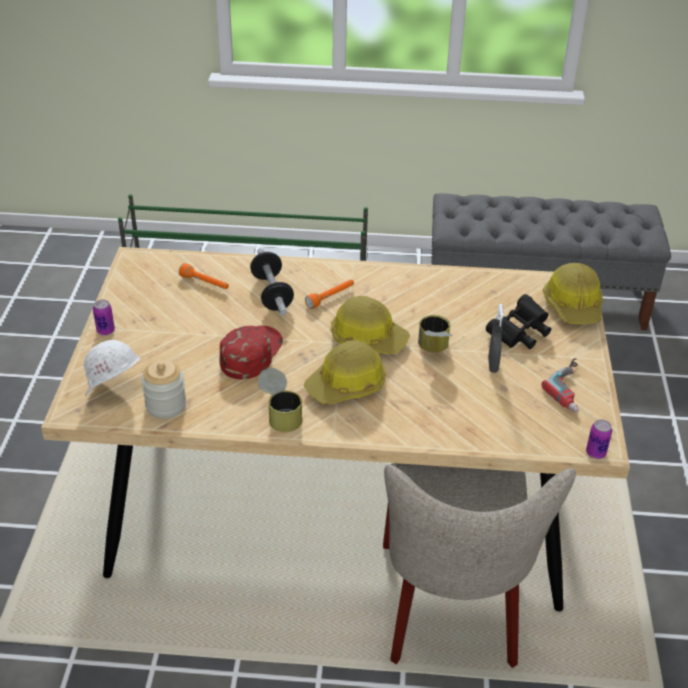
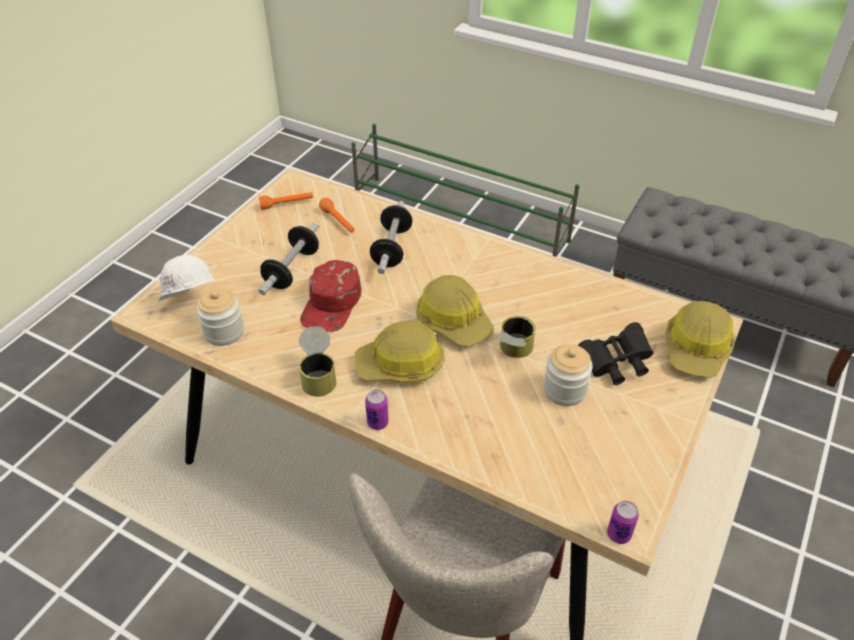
camera: 25 degrees right, 5 degrees up
(105, 331) = (224, 244): can -> can (377, 422)
(191, 336) = (292, 270): none -> dumbbell
(250, 354) = (332, 304): red cap -> red cap turned 150 degrees clockwise
(330, 297) = (444, 268): orange flashlight -> orange flashlight (287, 204)
(493, 365) = (564, 390): grey spray bottle -> jar
(573, 389) = (638, 447): power drill -> none

